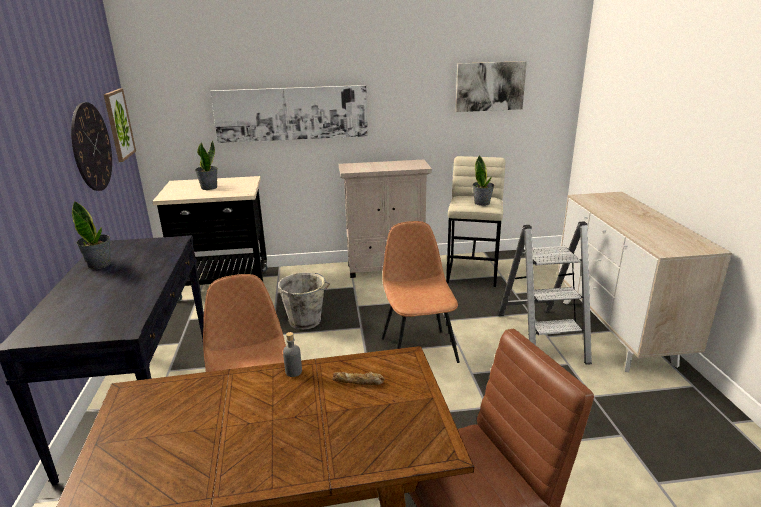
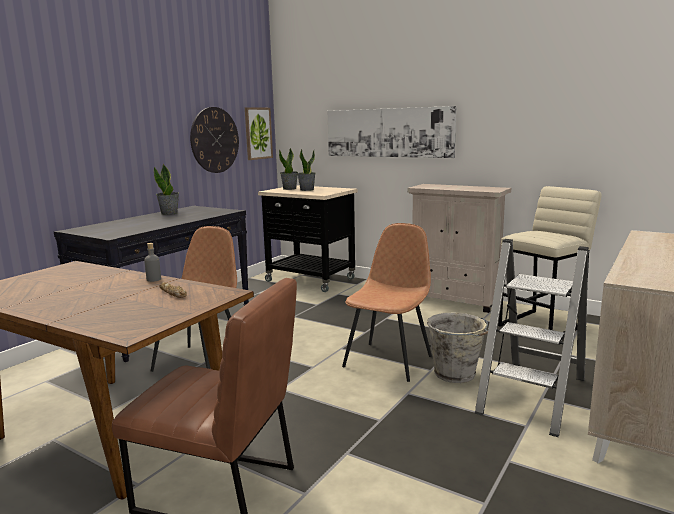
camera: 40 degrees right, 10 degrees down
(306, 321) = (330, 316): grey bucket -> grey bucket (456, 374)
(482, 203) = (544, 236): potted plant -> potted plant (290, 188)
(489, 86) = (599, 107): picture -> none

